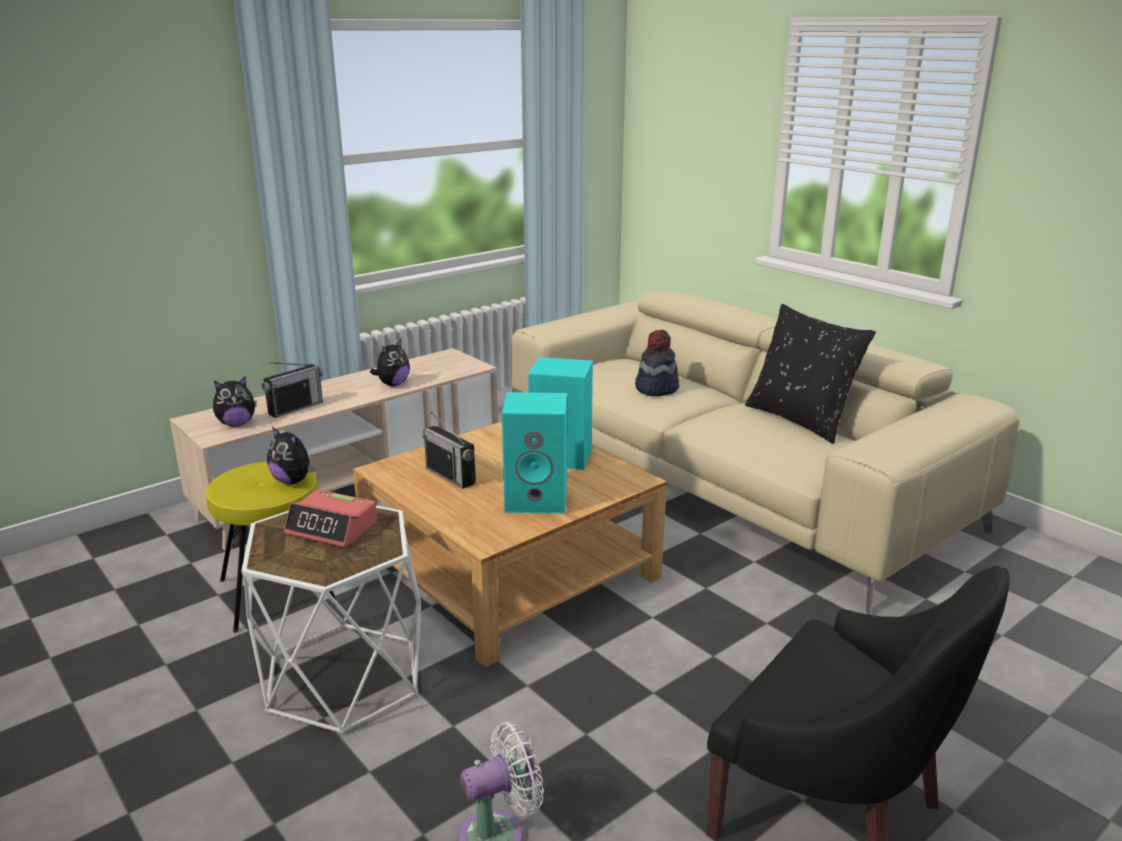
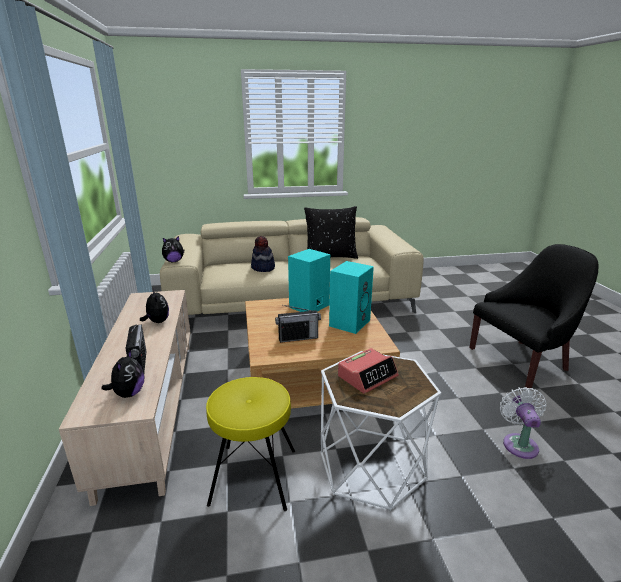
camera: 60 degrees left, 0 degrees up
(293, 481) = (264, 385): plush toy -> plush toy (174, 261)

